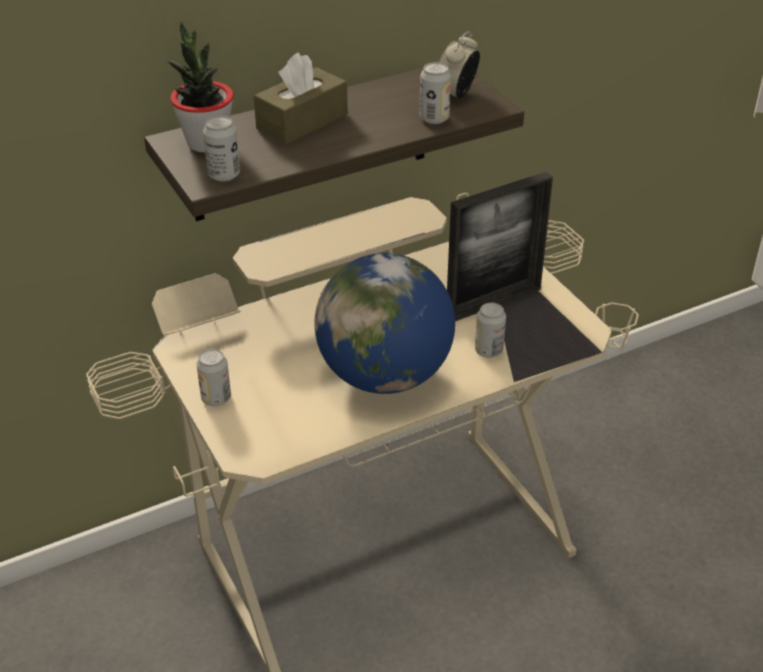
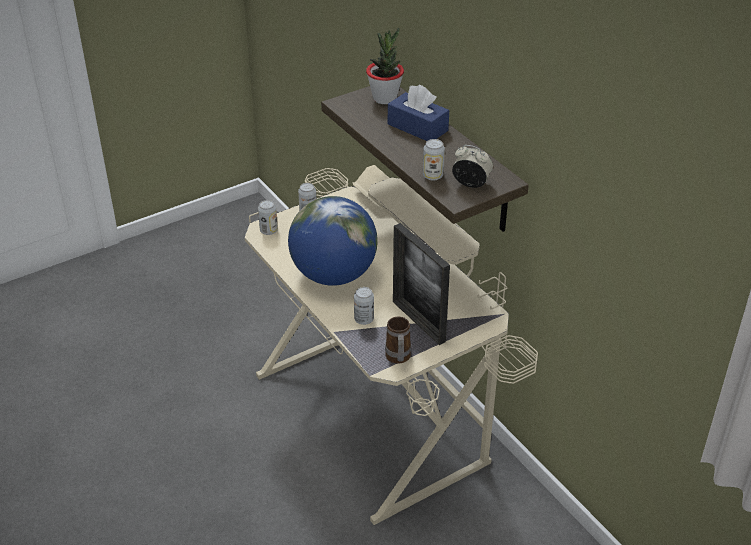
camera: 85 degrees right, 0 degrees up
(224, 175) = (349, 107): can -> can (268, 231)
(302, 121) = (417, 127): brown tissue box -> blue tissue box
(569, 325) = (398, 359): none -> mug

